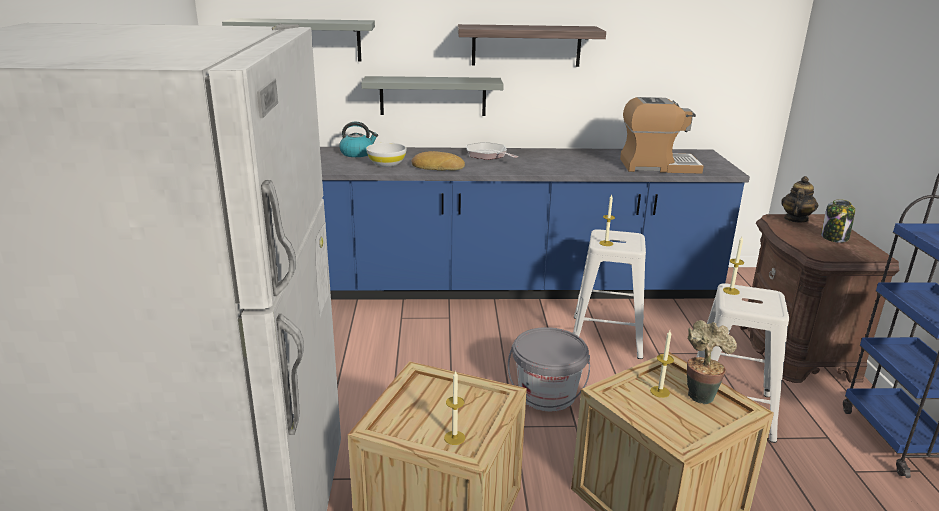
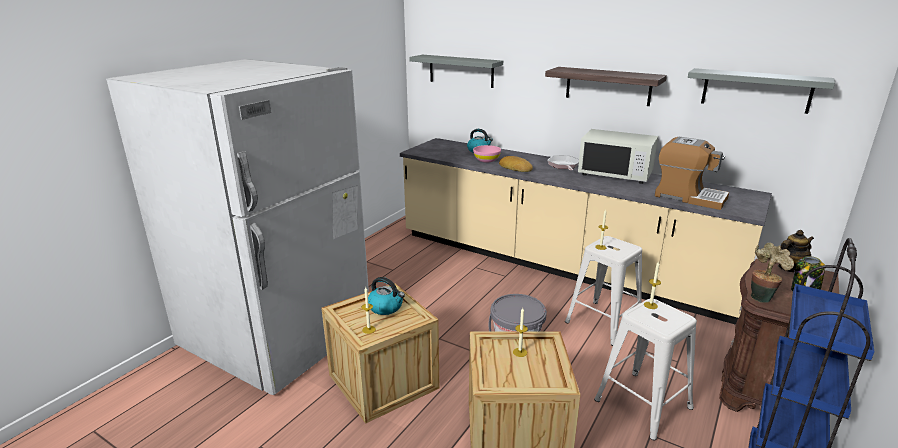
camera: 35 degrees right, 0 degrees up
(386, 164) = (486, 160): white bowl -> pink bowl
(433, 96) = (537, 117): grey shelf -> grey shelf (756, 90)
(438, 398) = (386, 307): none -> kettle
(493, 287) = (556, 265): blue counter -> beige counter
(555, 155) = (615, 174): none -> white microwave
(700, 394) = (545, 364): potted plant -> potted plant (761, 297)

